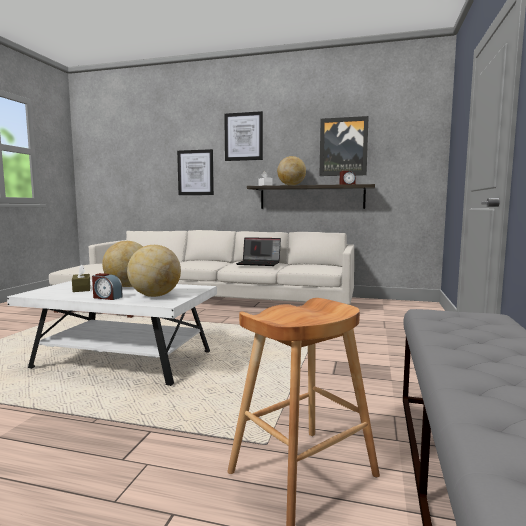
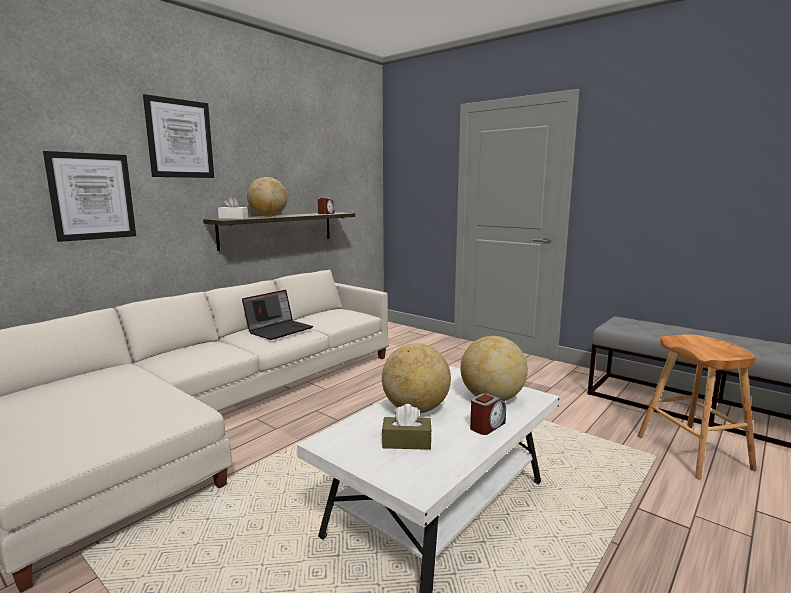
camera: 65 degrees left, 5 degrees up
(343, 147) = (305, 167): picture -> none

